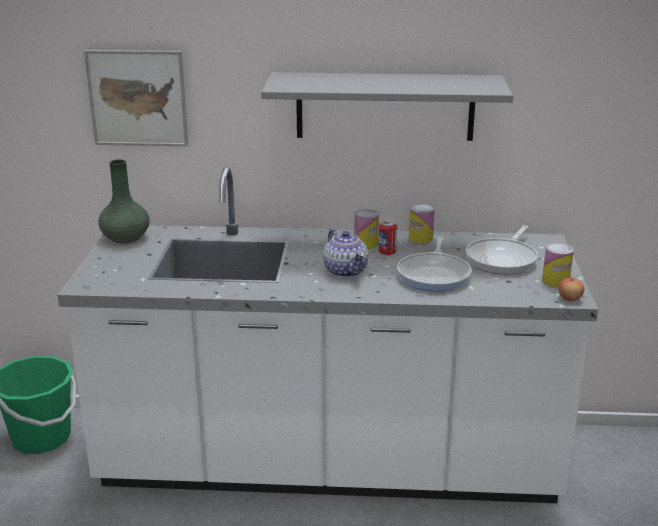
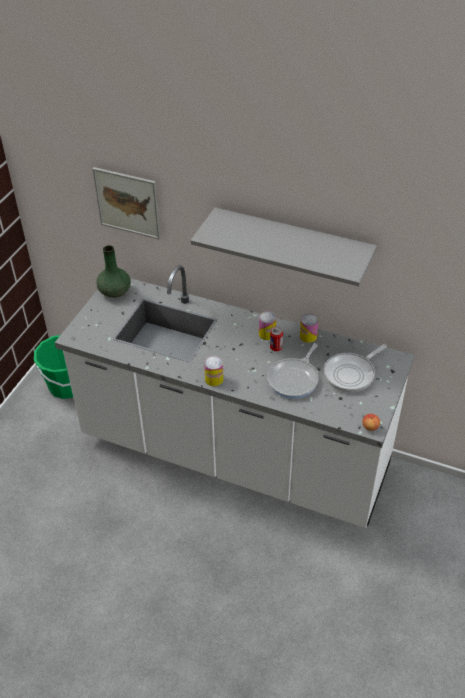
camera: 20 degrees right, 20 degrees up
(345, 271) = (238, 361): teapot -> none
(555, 281) = (373, 406): can -> can (214, 379)

